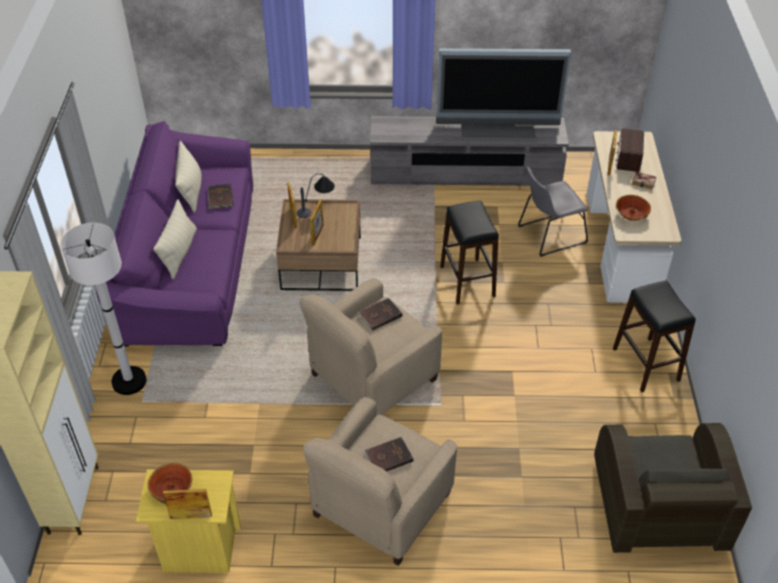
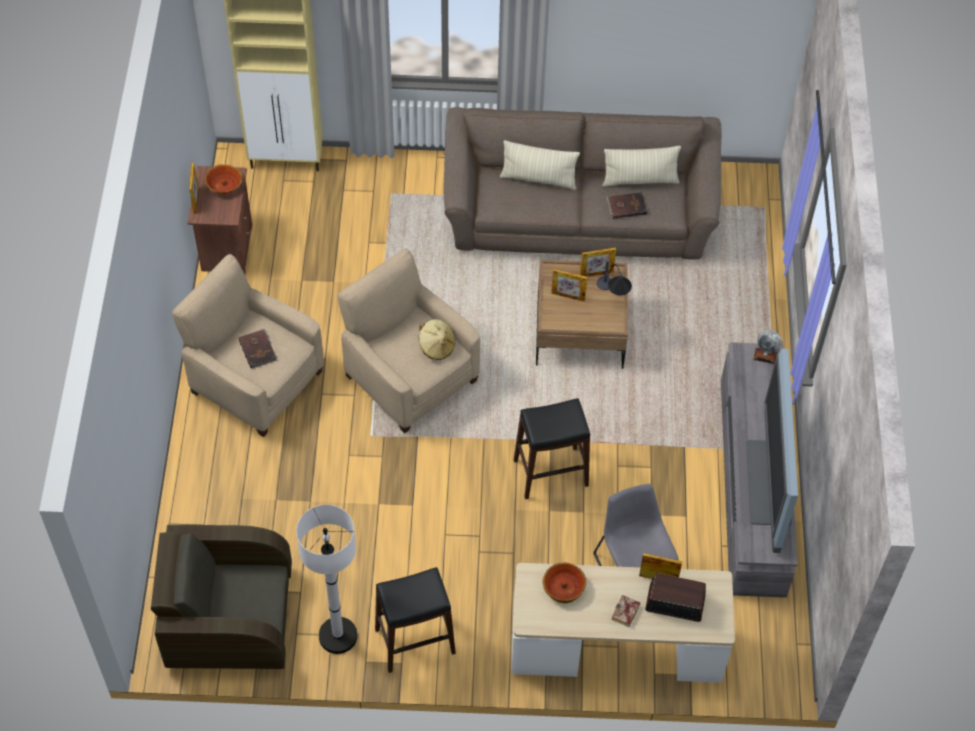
camera: 90 degrees right, 10 degrees up
(129, 381) = (416, 181): white floor lamp -> white floor lamp (338, 636)
(190, 263) = (578, 214): purple sofa -> brown sofa
(199, 550) = (226, 249): yellow nightstand -> brown nightstand
(379, 315) = (436, 346): brown book -> beige hat
(382, 124) = (765, 356): none -> globe

